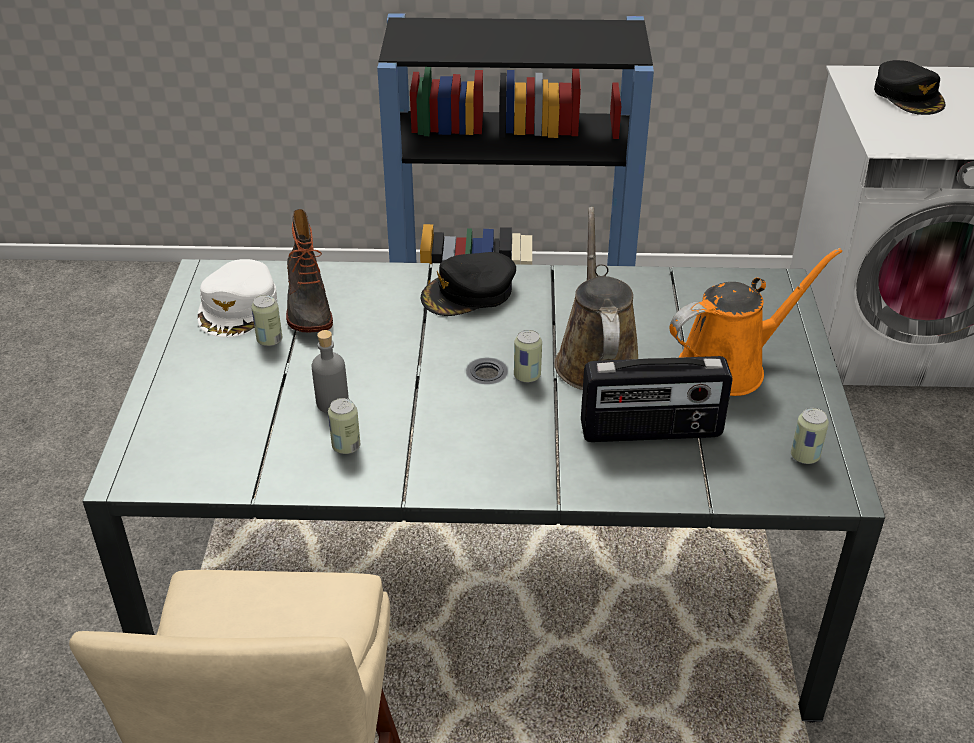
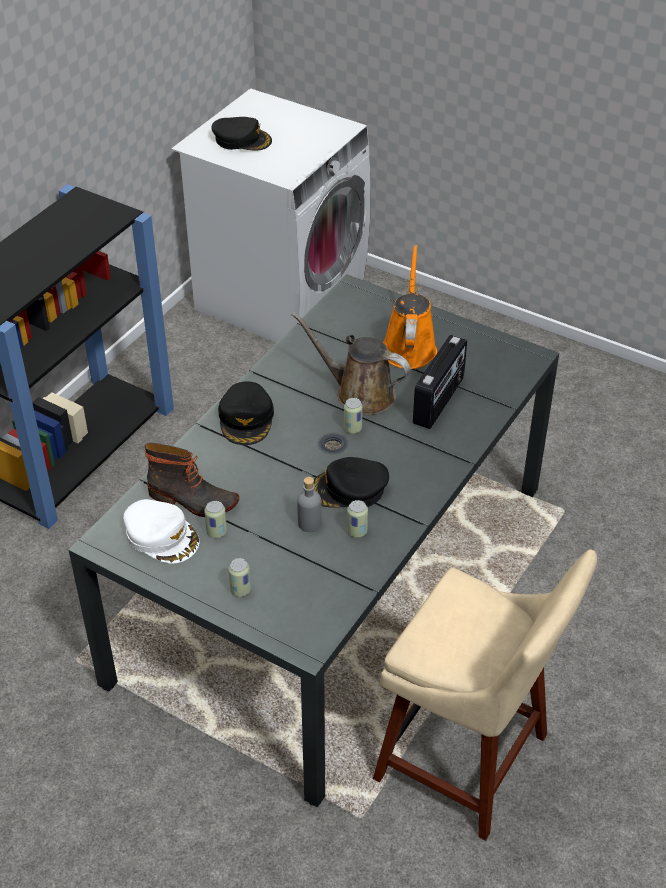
camera: 60 degrees left, 5 degrees up
(415, 413) = (349, 489): none -> black cap
(805, 456) = (499, 356): can -> can (240, 590)

